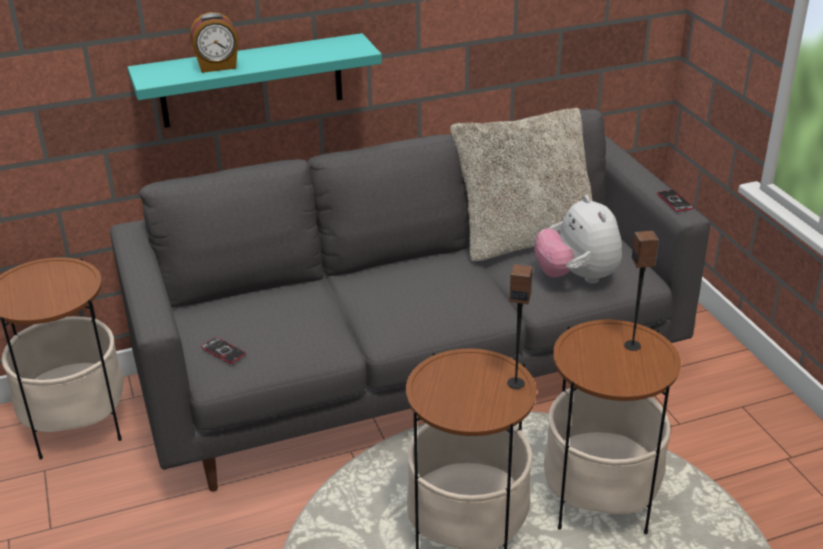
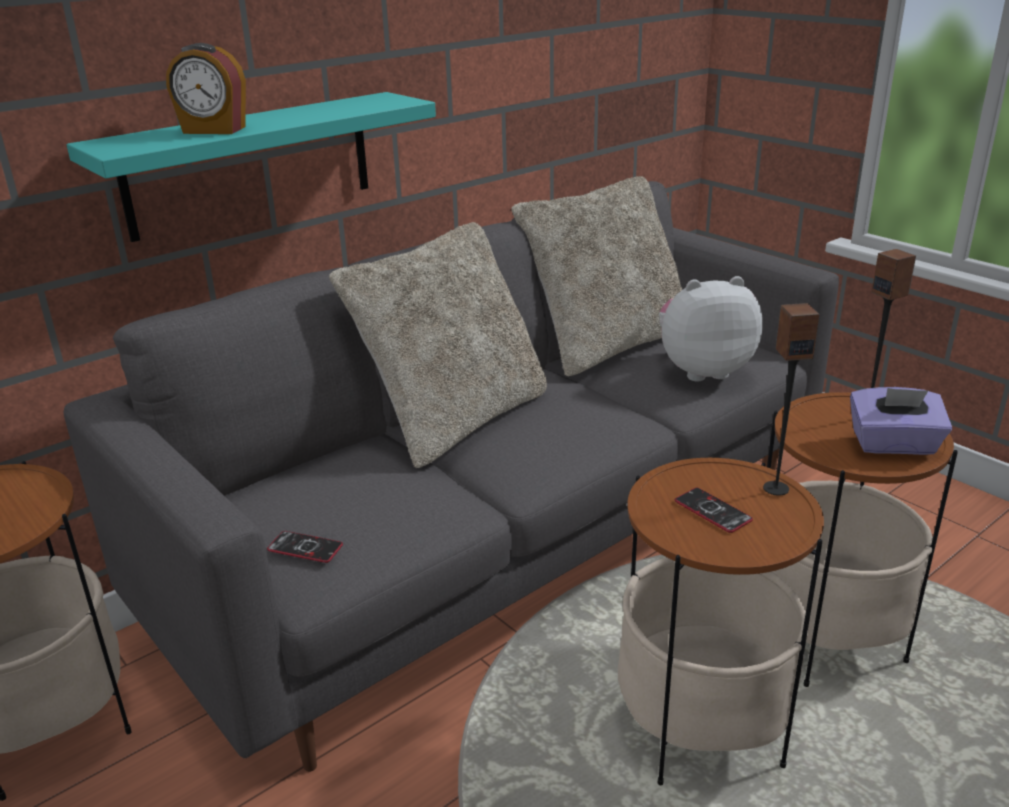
camera: 20 degrees left, 5 degrees down
(217, 67) = (213, 130): alarm clock -> alarm clock turned 45 degrees clockwise
(372, 277) = (455, 416): none -> beige pillow
(576, 277) = (702, 370): plush toy -> plush toy turned 120 degrees clockwise
(627, 371) = (893, 445): none -> purple tissue box
(674, 201) = (786, 263): phone -> phone (712, 511)

